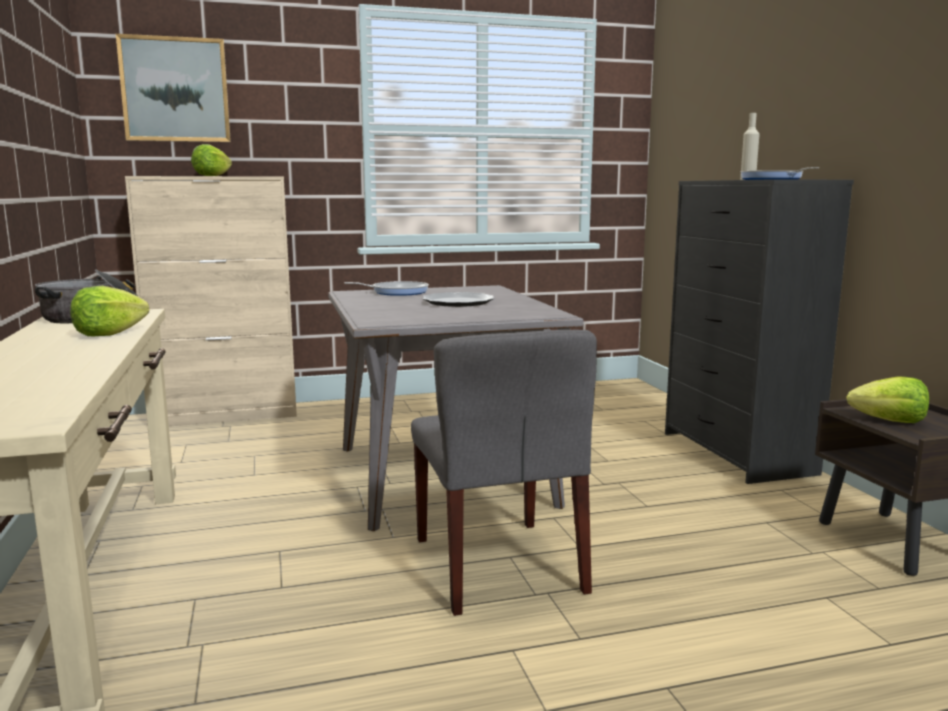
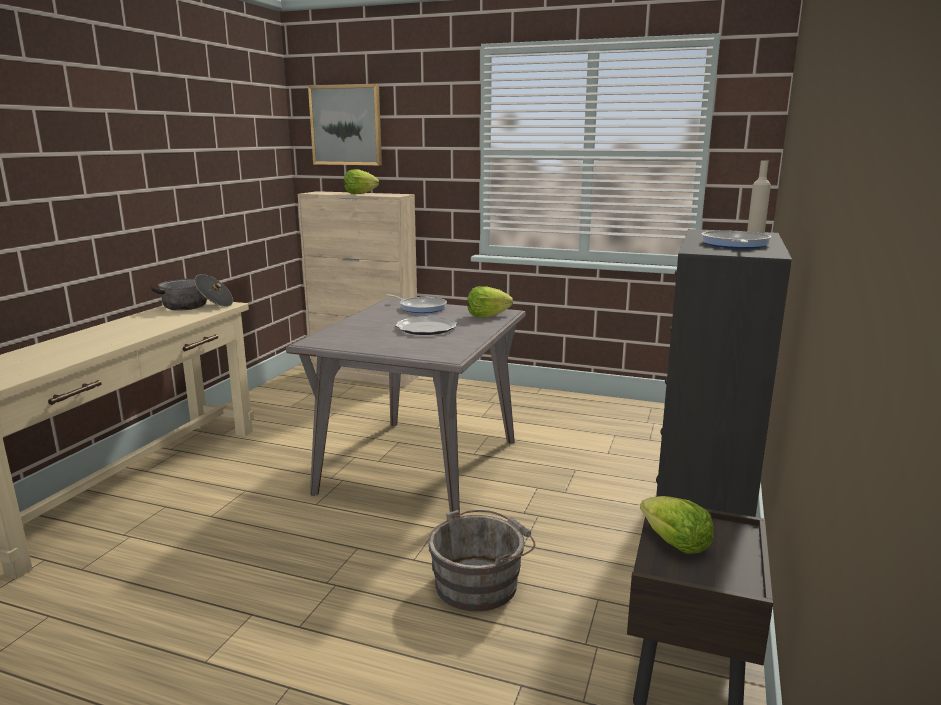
camera: 35 degrees right, 5 degrees up
(109, 333) = (163, 324): lettuce -> lettuce (487, 315)
(499, 565) = (340, 551): grey chair -> none
(667, 543) = (480, 583): none -> grey bucket

